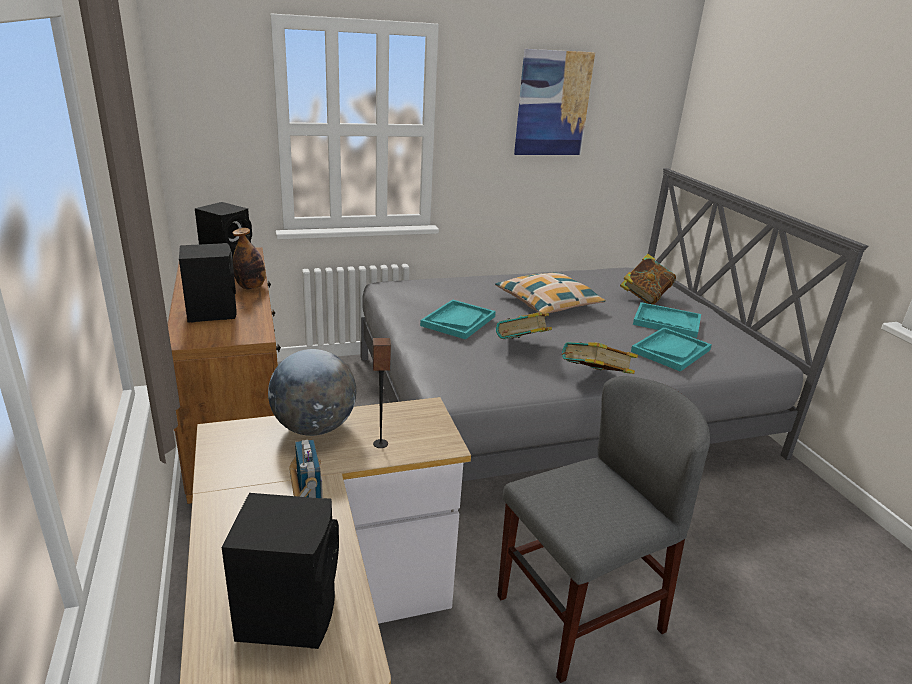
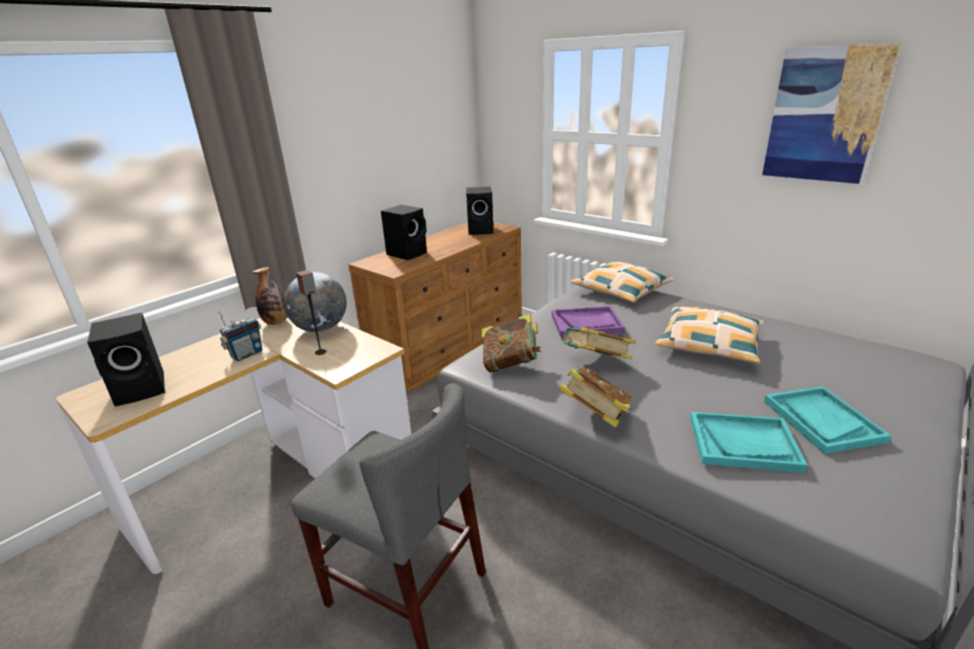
camera: 60 degrees right, 0 degrees up
(251, 287) = (456, 247): bottle -> bottle (276, 322)
(419, 286) = (621, 290): none -> pillow
(458, 321) = (586, 323): turquoise tray -> purple tray
(645, 297) = (860, 388): book -> book (511, 364)

